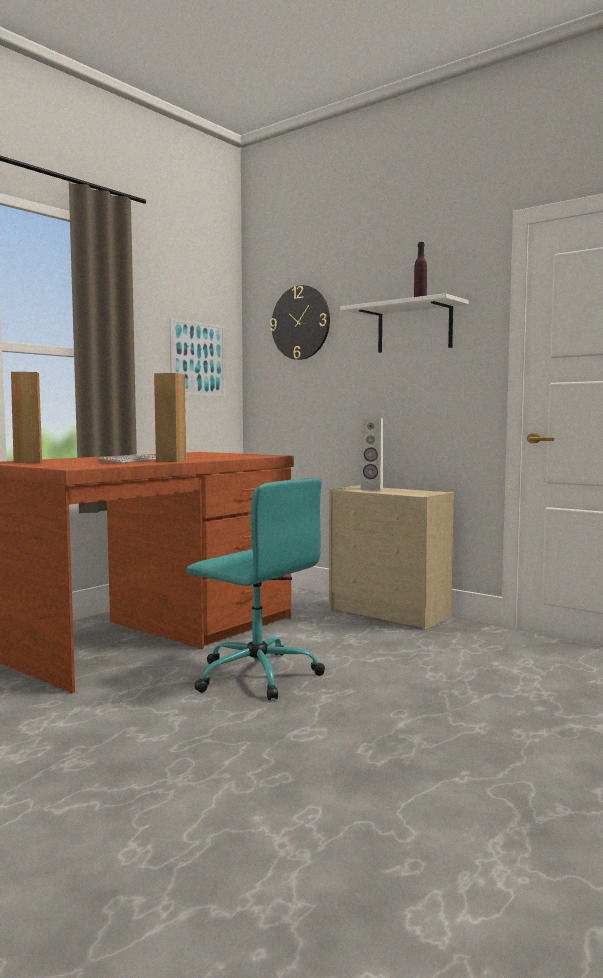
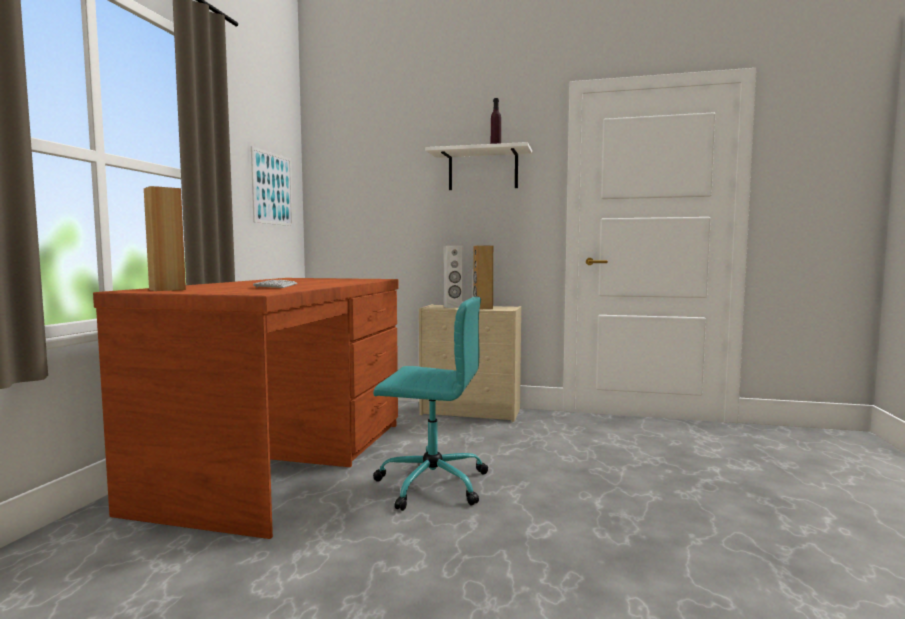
camera: 25 degrees left, 0 degrees up
(170, 461) = (320, 285): brown speaker -> brown speaker (482, 308)
(300, 323) = (368, 160): wall clock -> none

